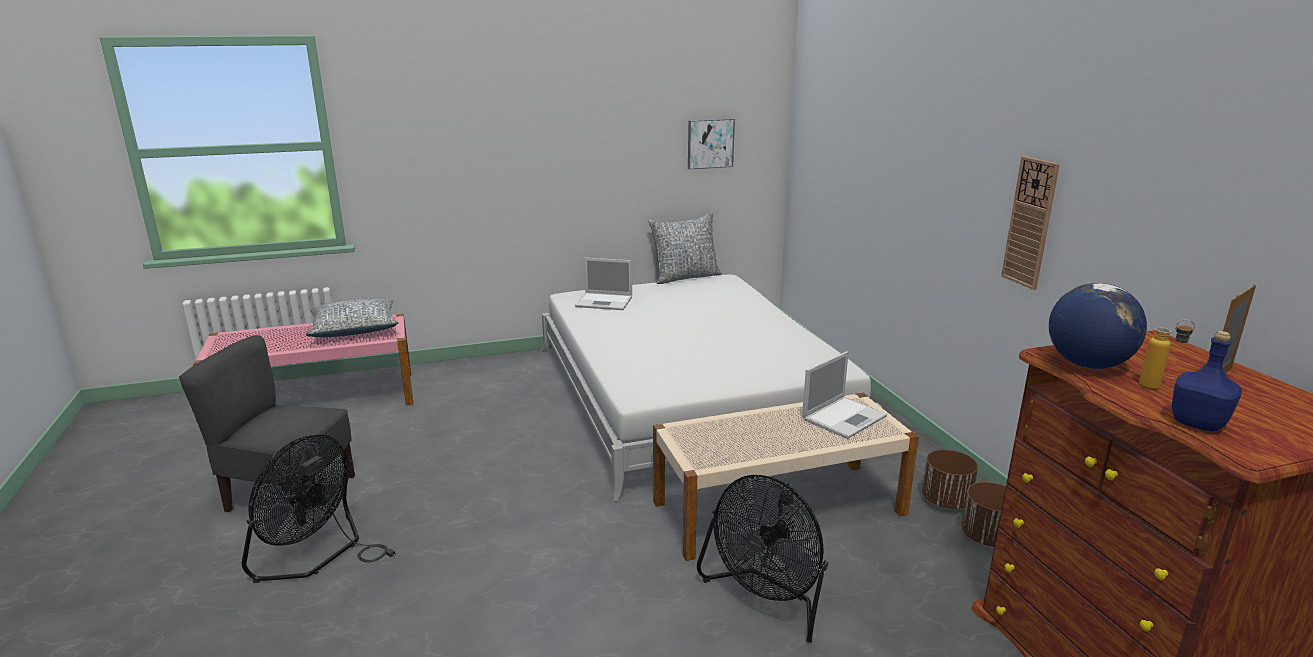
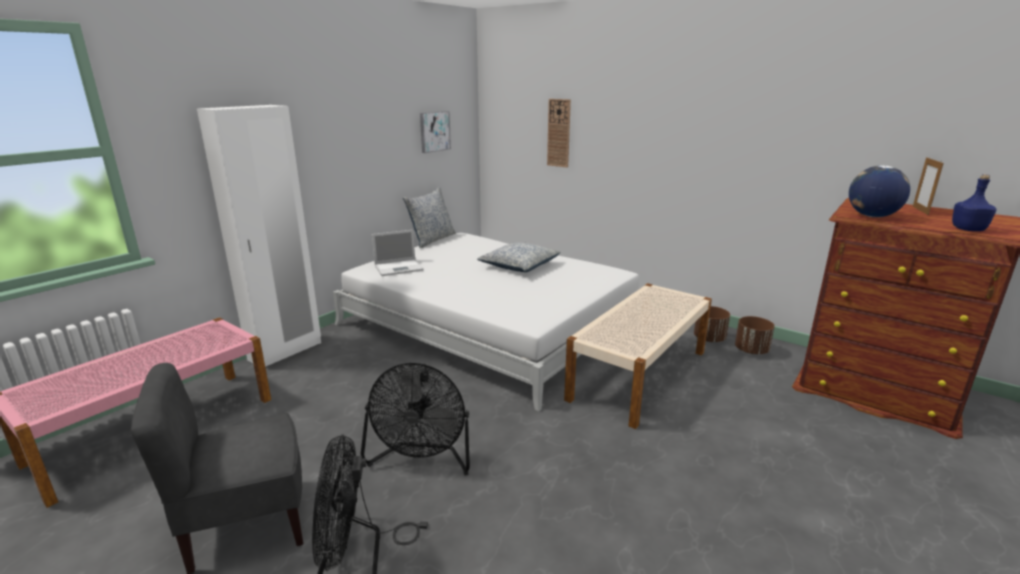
camera: 35 degrees left, 0 degrees up
(355, 329) = (187, 342): pillow -> pillow (519, 266)
(473, 364) = (286, 351): none -> white wardrobe
(766, 594) = (702, 428): black fan -> black fan (419, 456)
(845, 417) = (662, 299): laptop -> none
(1030, 223) = (735, 151): wall clock -> wall clock (559, 133)
(1158, 387) = (917, 219): bottle -> none

